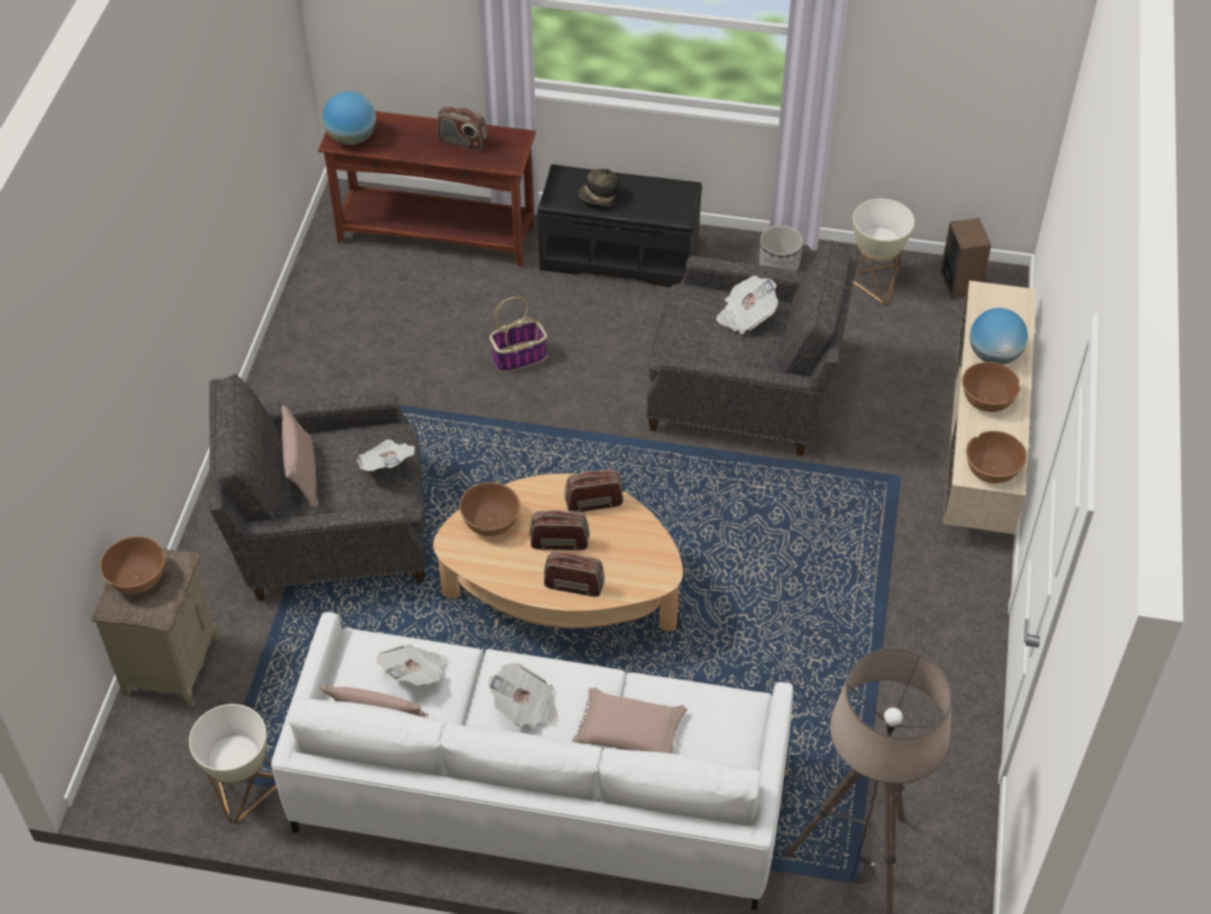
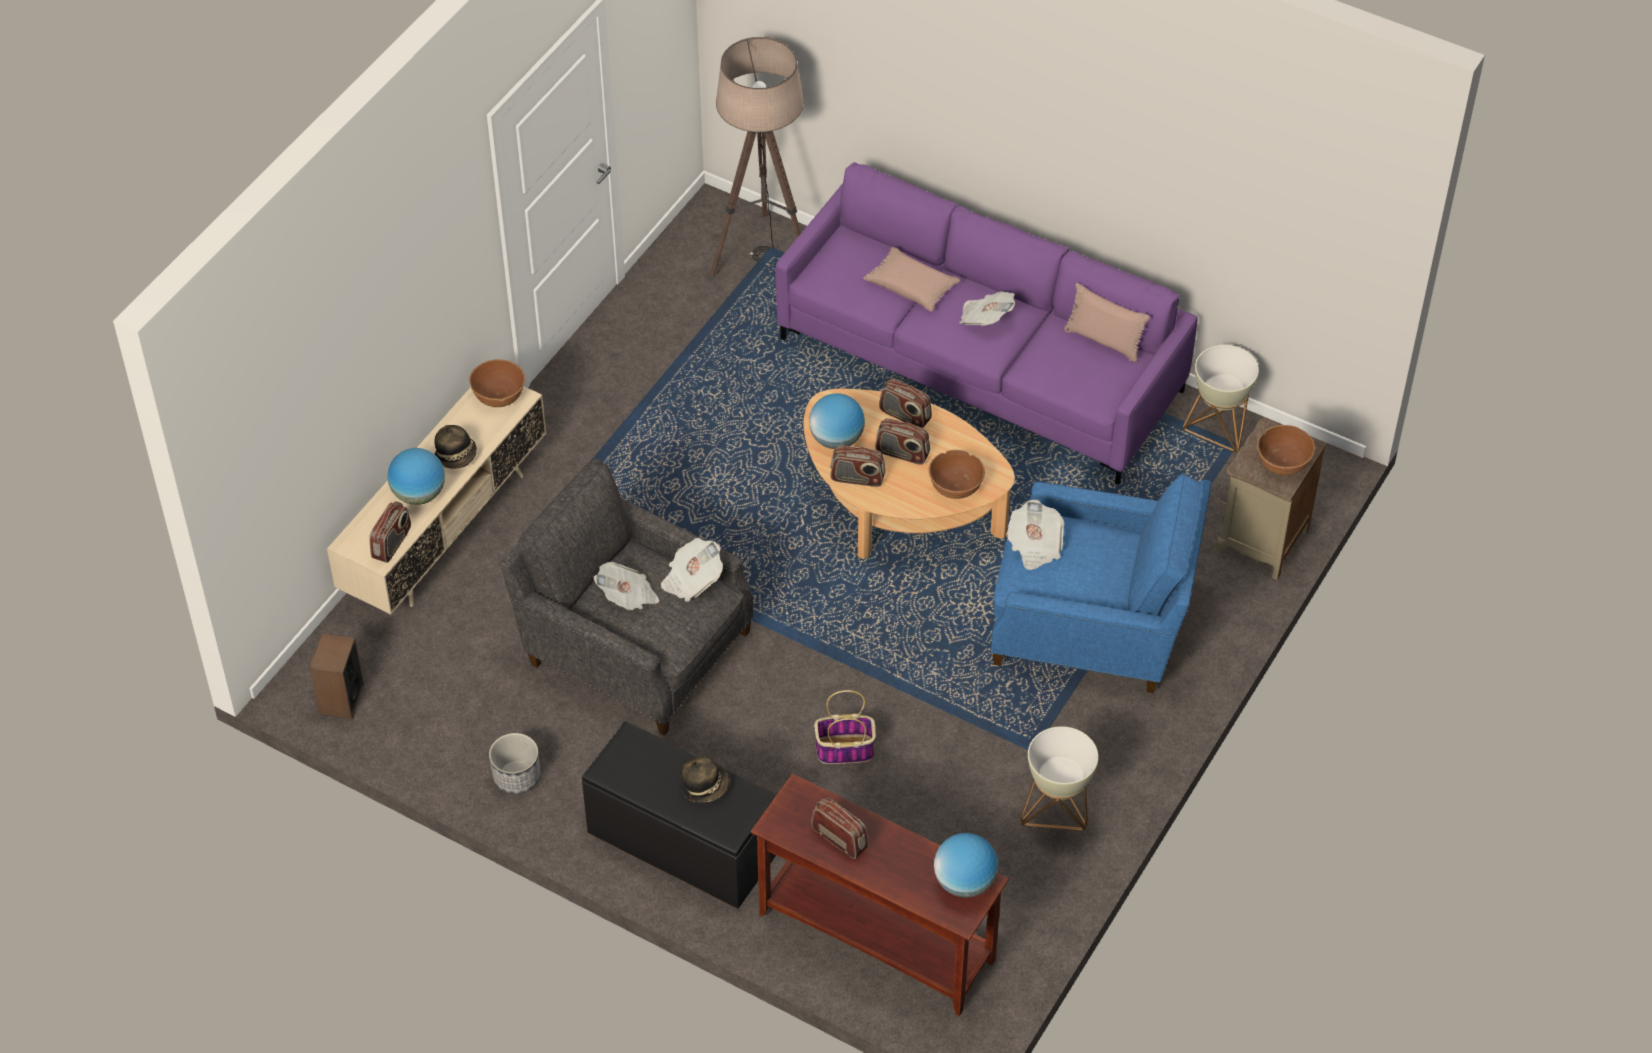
camera: 160 degrees left, 0 degrees up
(302, 474) = (1115, 563): beige pillow -> none
(330, 530) = (1092, 622): grey armchair -> blue armchair
(415, 674) = (1065, 365): newspaper -> newspaper (692, 580)
(539, 790) = (980, 366): white sofa -> purple sofa
(633, 537) = (836, 439): none -> globe
(874, 281) = (428, 727): planter -> planter (1056, 812)
(983, 307) = (392, 543): none -> radio
(987, 400) = (456, 456): brown bowl -> hat

